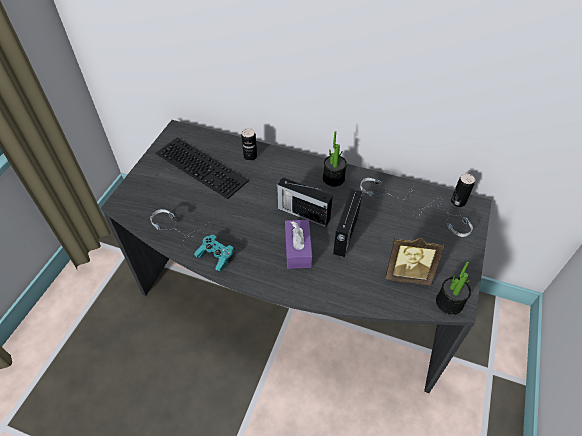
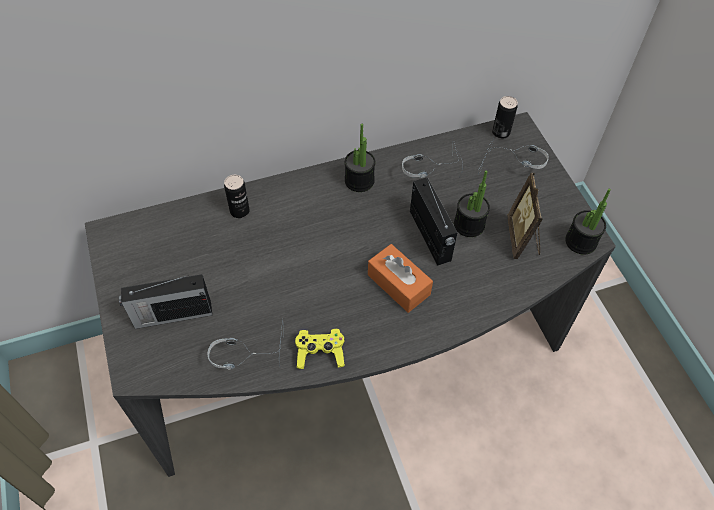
camera: 40 degrees left, 5 degrees up
(203, 166) = (193, 258): keyboard -> none
(216, 256) = (320, 353): turquoise game controller -> yellow game controller
(298, 249) = (398, 284): purple tissue box -> orange tissue box
(302, 213) = (365, 241): radio -> radio (171, 315)
(378, 243) = (469, 225): none -> potted plant
(407, 274) = (523, 238): picture frame -> picture frame turned 120 degrees clockwise

